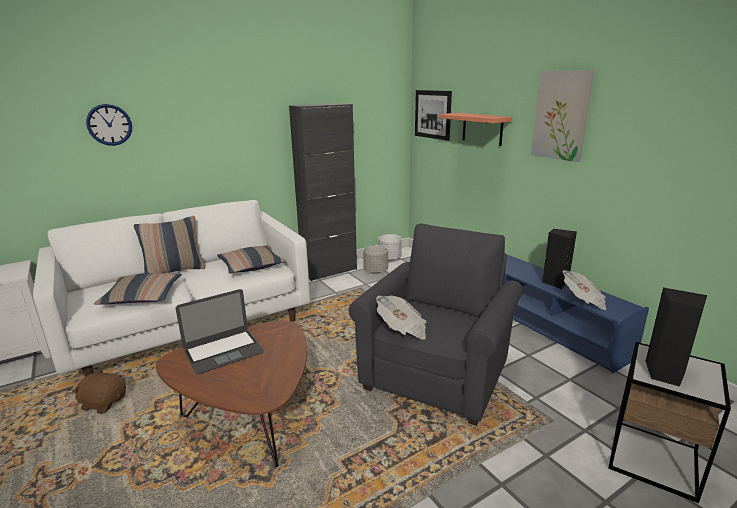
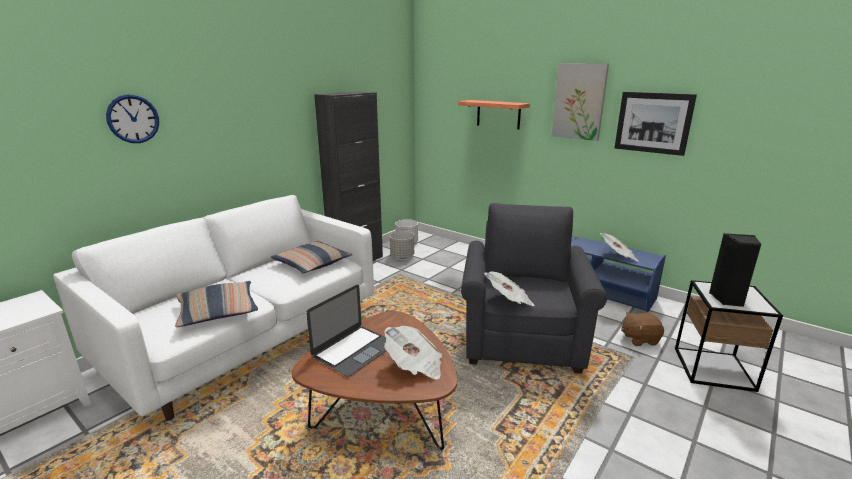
camera: 20 degrees left, 0 degrees up
(104, 403) = (206, 437): brown plush toy -> brown plush toy (639, 339)
(175, 271) = (229, 280): pillow -> none
(261, 376) = (414, 365): none -> newspaper
(432, 114) = (441, 101): picture -> picture (653, 123)
(555, 282) = (586, 245): black speaker -> none

